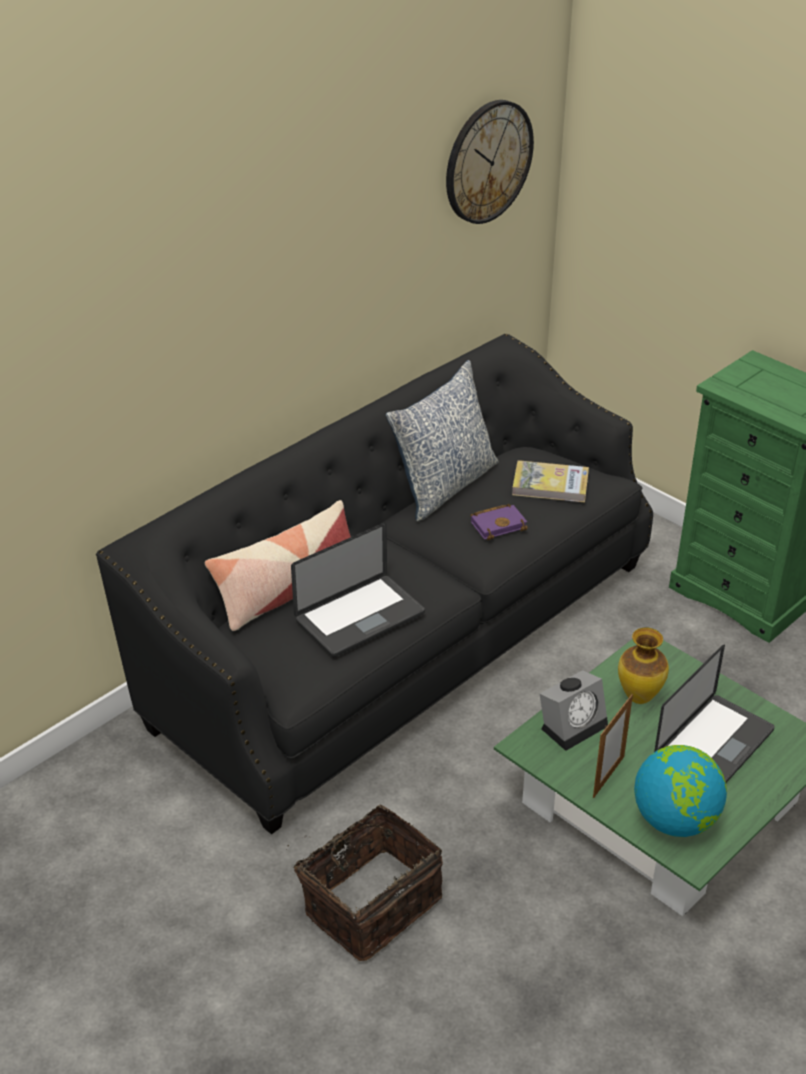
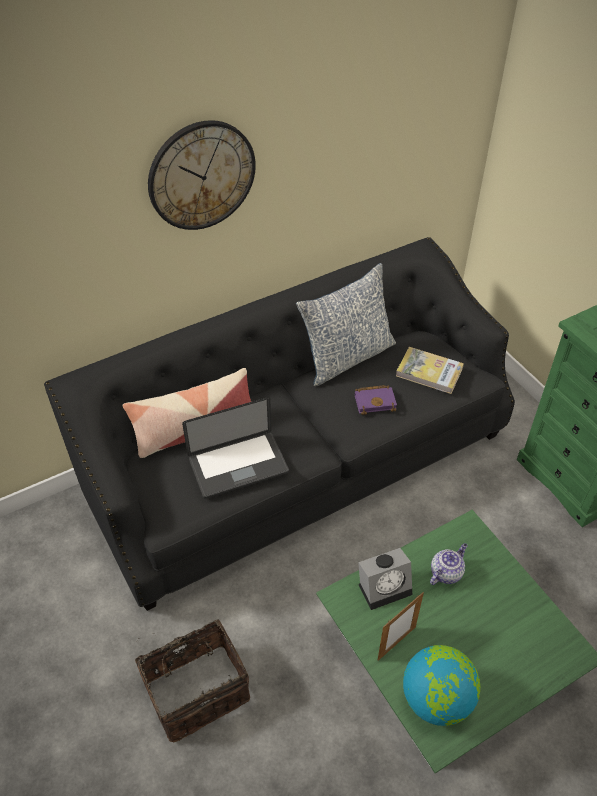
camera: 15 degrees right, 10 degrees up
(488, 161) = (424, 99): wall clock -> wall clock (201, 175)
(638, 696) = (446, 572): vase -> teapot
(713, 745) = (492, 633): laptop -> none

